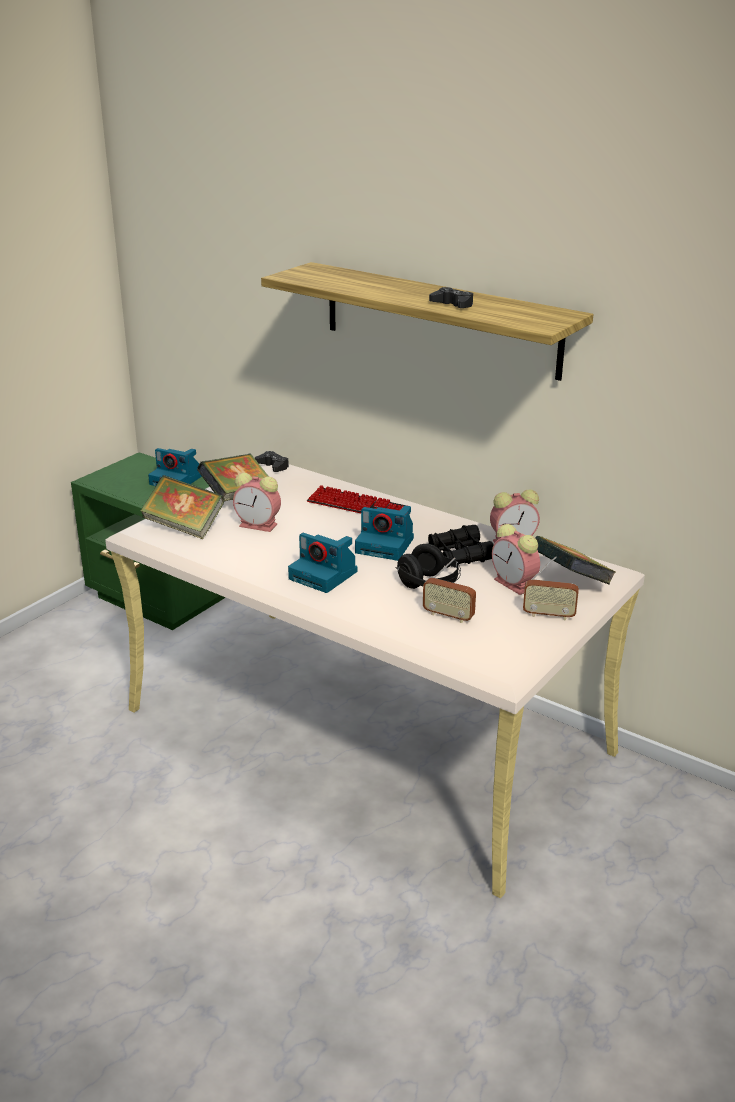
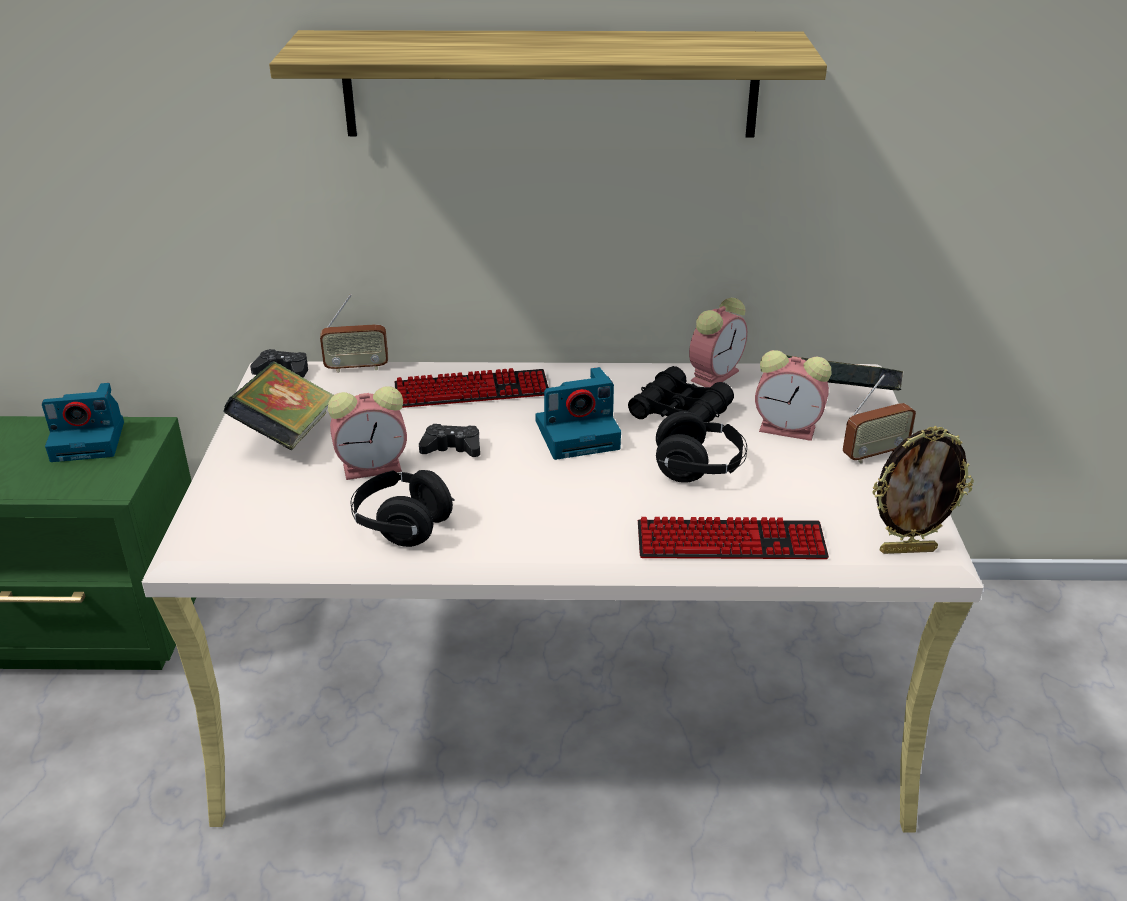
camera: 35 degrees left, 5 degrees up
(184, 527) = (263, 511): book -> none
(238, 555) = (402, 525): none -> black headphones
(325, 575) = (558, 508): camera -> none
(393, 624) = (730, 543): none -> keyboard
(448, 616) = (776, 502): radio -> radio (357, 367)
(452, 304) = (624, 50): black game controller -> black game controller (452, 448)
(490, 665) = (907, 550): none -> picture frame

